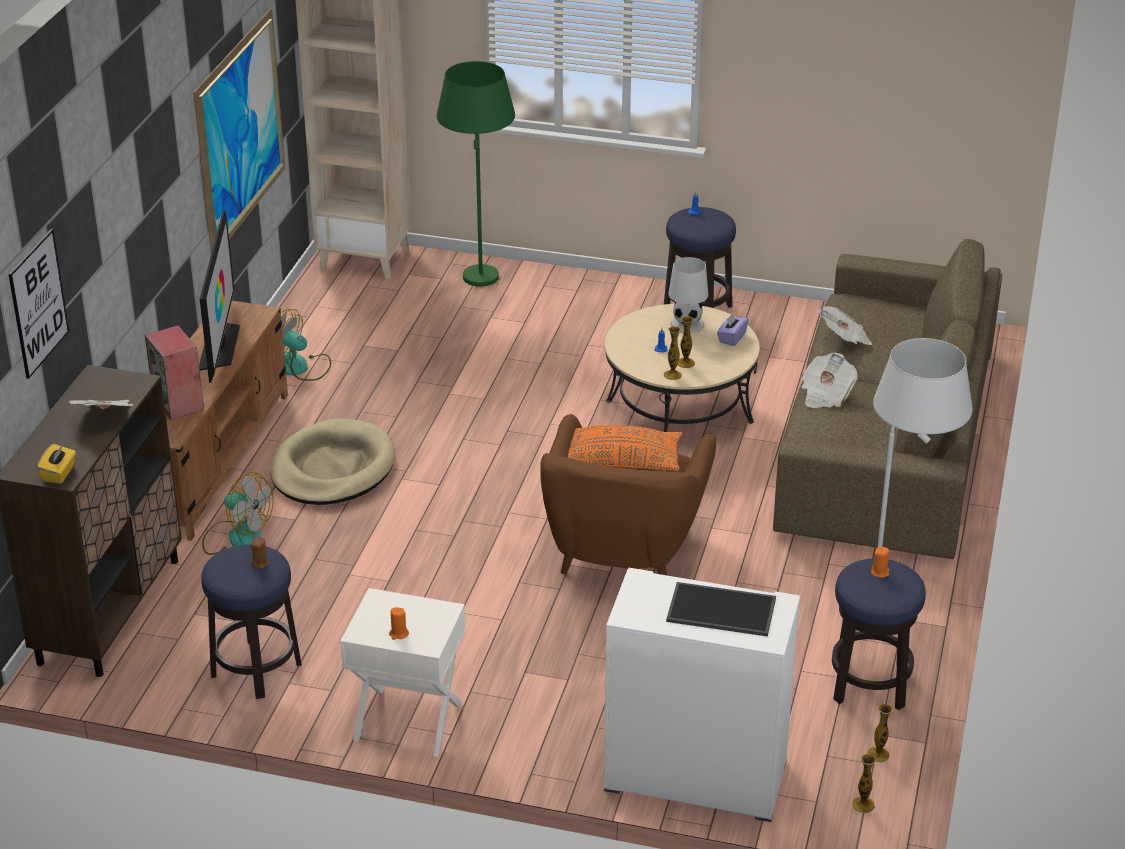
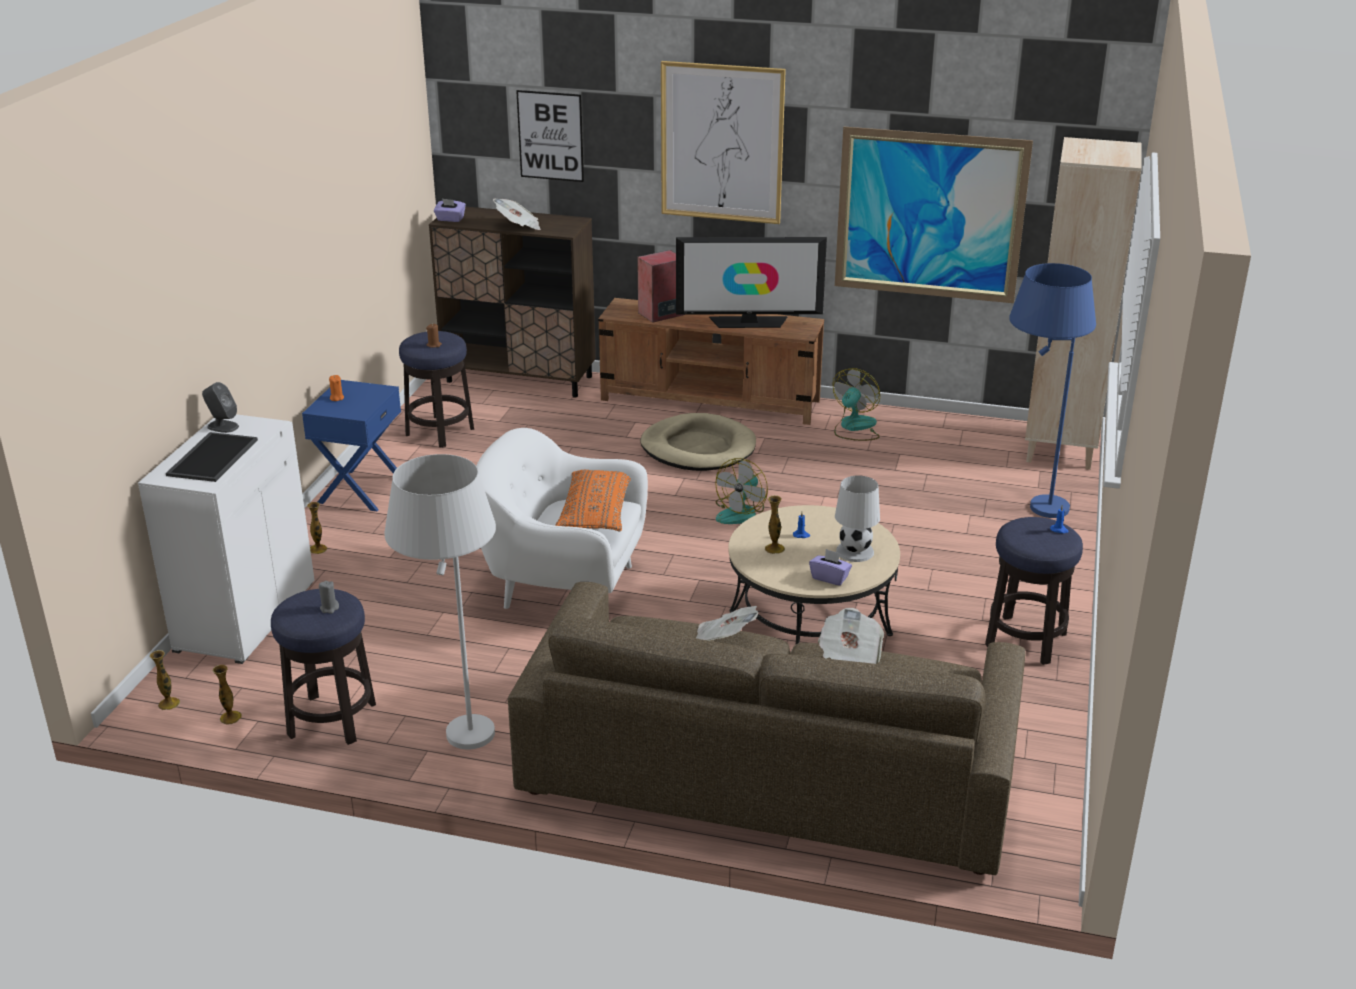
camera: 90 degrees right, 5 degrees down
(59, 474) = (450, 219): yellow tissue box -> purple tissue box
(137, 184) = (722, 143): none -> picture
(237, 537) = (603, 416): fan -> fan (741, 512)
(407, 722) = (360, 490): white nightstand -> blue nightstand
(480, 287) = (1027, 508): green floor lamp -> blue floor lamp
(623, 552) = (563, 586): brown armchair -> white armchair
(645, 615) = (222, 426): none -> grey speaker
(672, 375) = (750, 540): vase -> vase (318, 549)
(880, 572) = (329, 608): orange candle -> grey candle

